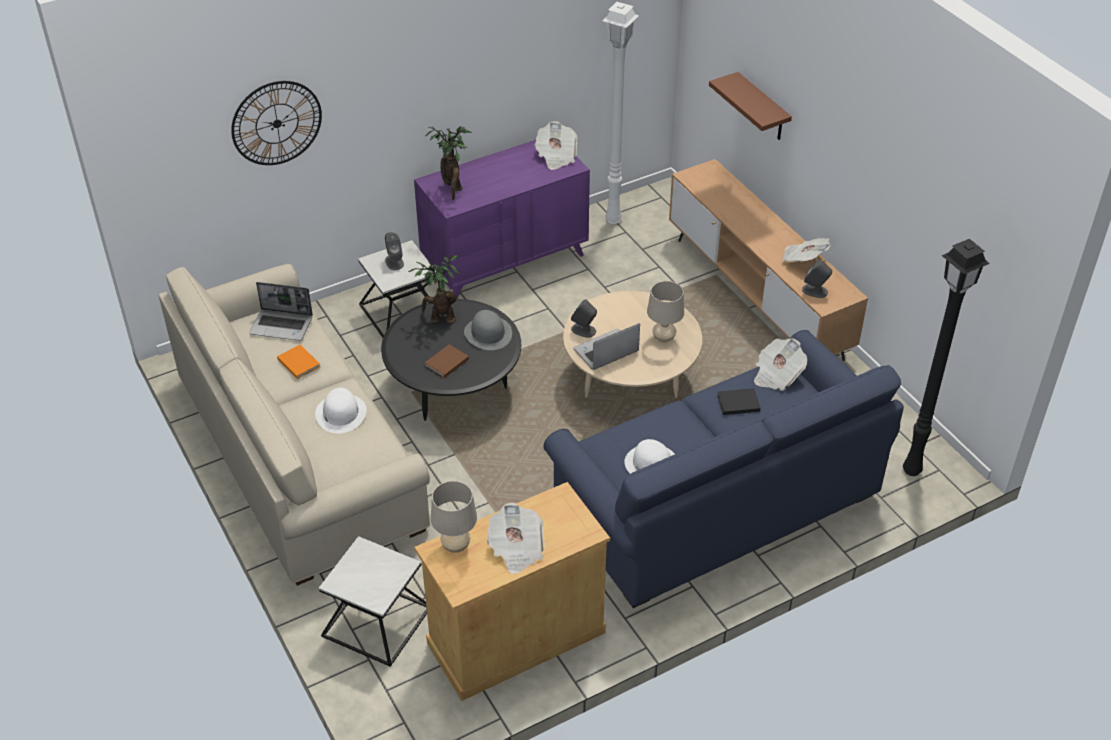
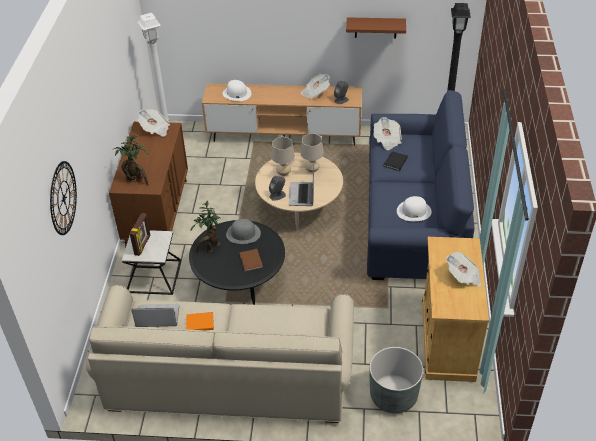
camera: 55 degrees left, 0 degrees up
(282, 325) = (157, 317): laptop -> laptop turned 135 degrees counterclockwise
(341, 413) = (262, 321): white hat -> white hat (236, 93)
(376, 621) = (393, 396): side table -> grey planter
(394, 262) = (143, 245): grey speaker -> picture frame
(456, 546) = (444, 300): beige table lamp -> beige table lamp (283, 173)
(505, 261) = (157, 213): purple dresser -> brown dresser
(762, 108) = (238, 32): brown shelf -> brown shelf (375, 27)

